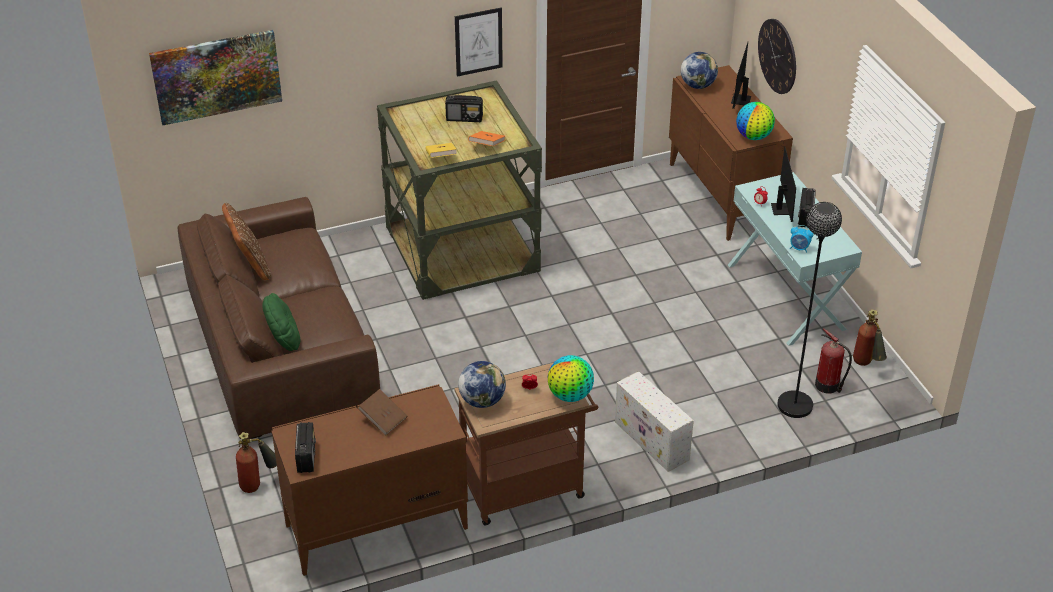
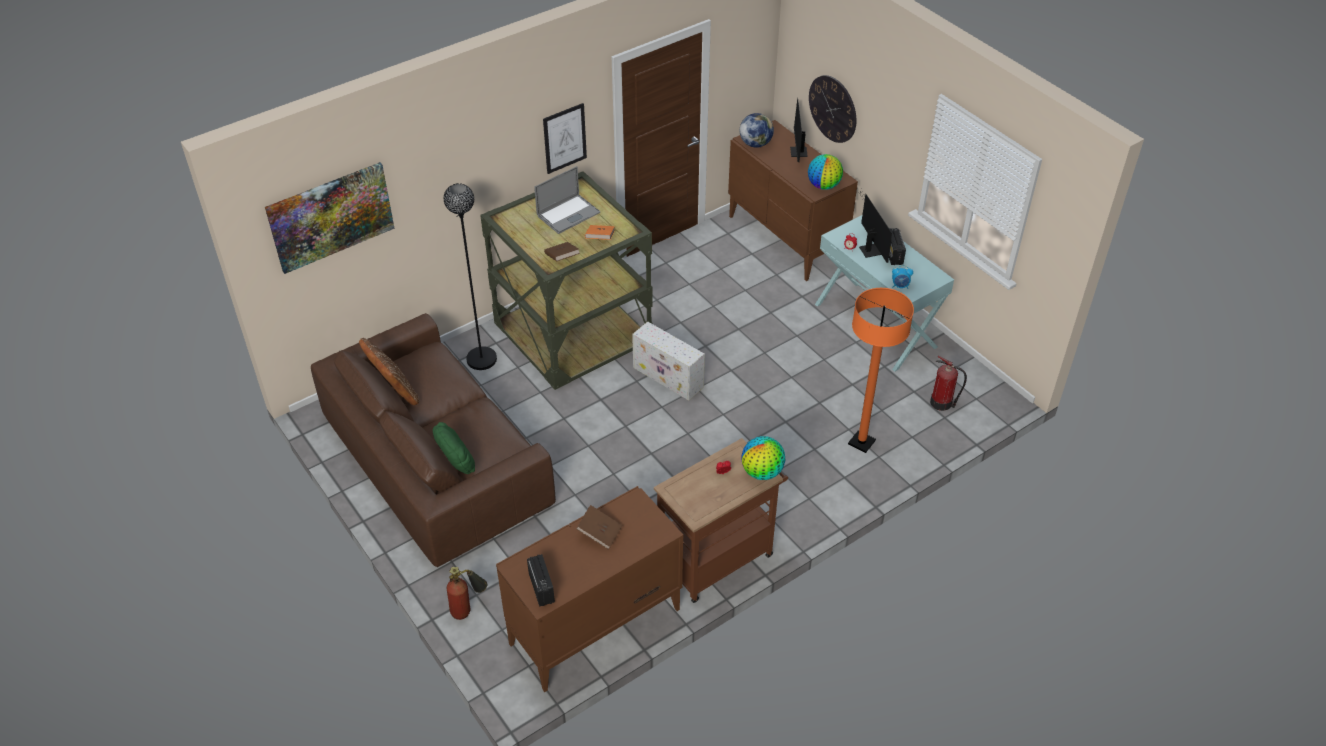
camera: 15 degrees left, 5 degrees up
(441, 157) = (562, 258): yellow book -> brown book
(464, 118) = (568, 214): radio -> laptop
(482, 400) = (684, 494): globe -> none
(652, 441) = (812, 487): white storage box -> white storage box (669, 378)
(723, 408) = (861, 442): none -> orange floor lamp
(795, 406) = (921, 428): black floor lamp -> black floor lamp (481, 359)
(866, 365) = (967, 377): fire extinguisher -> none

